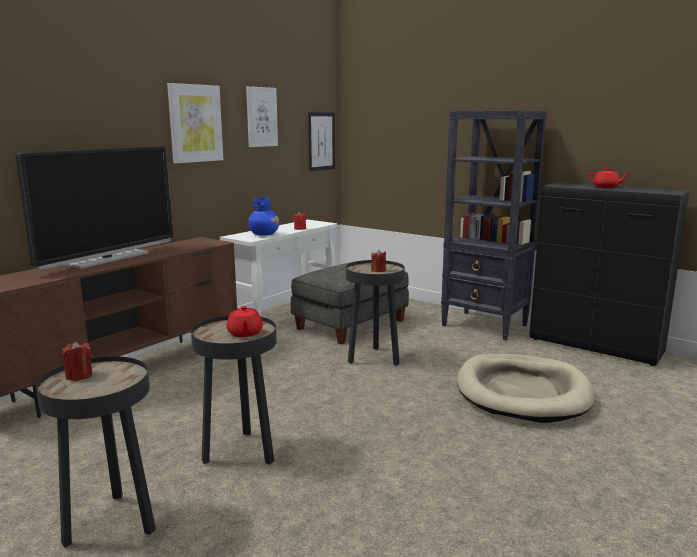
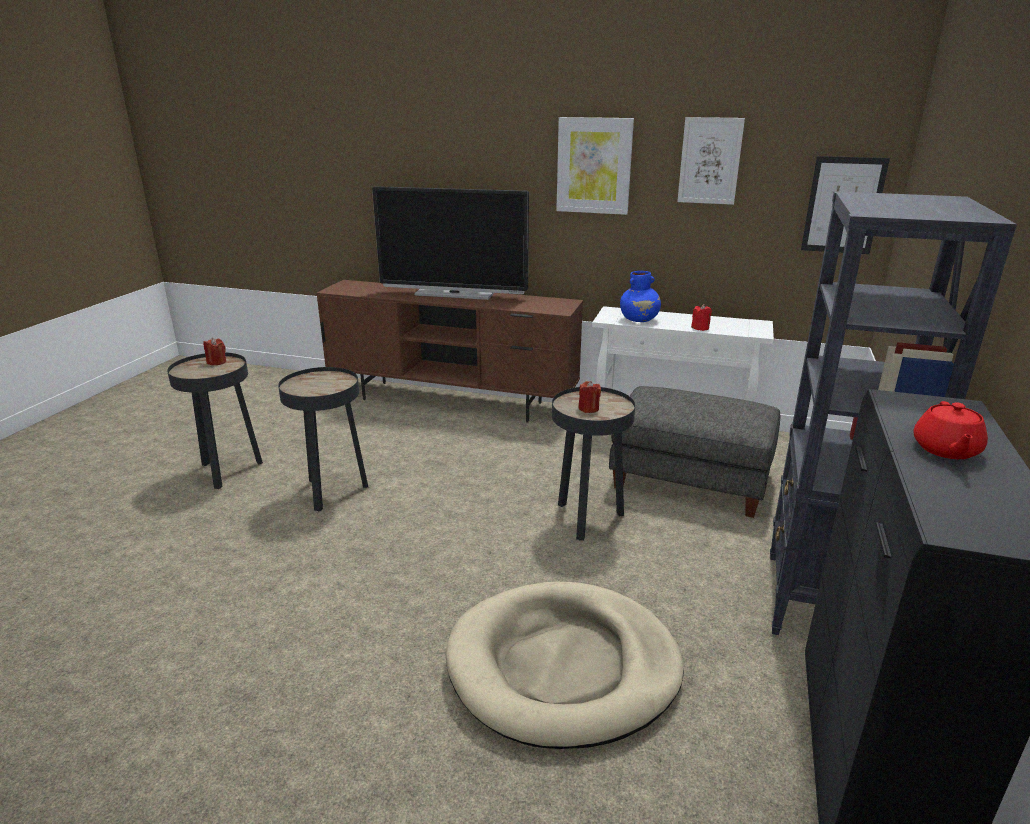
camera: 70 degrees right, 10 degrees up
(244, 333) = (315, 389): red teapot -> none

